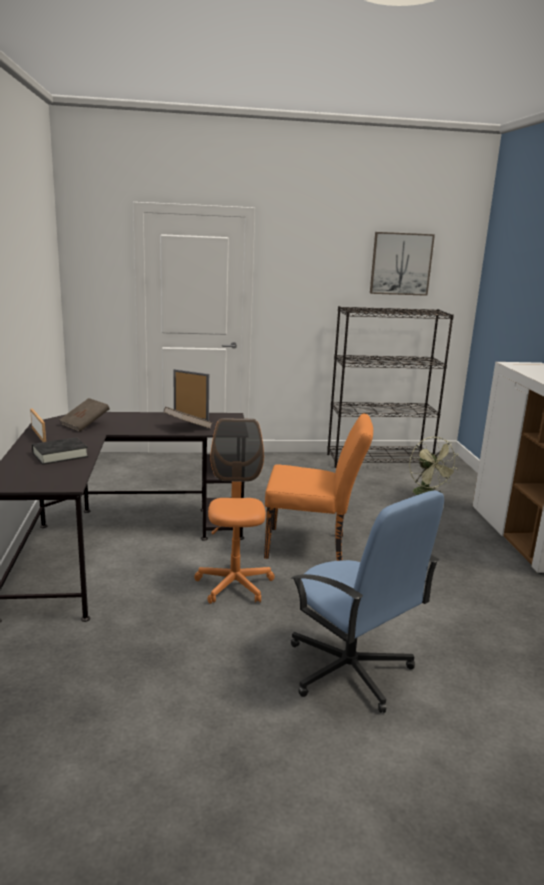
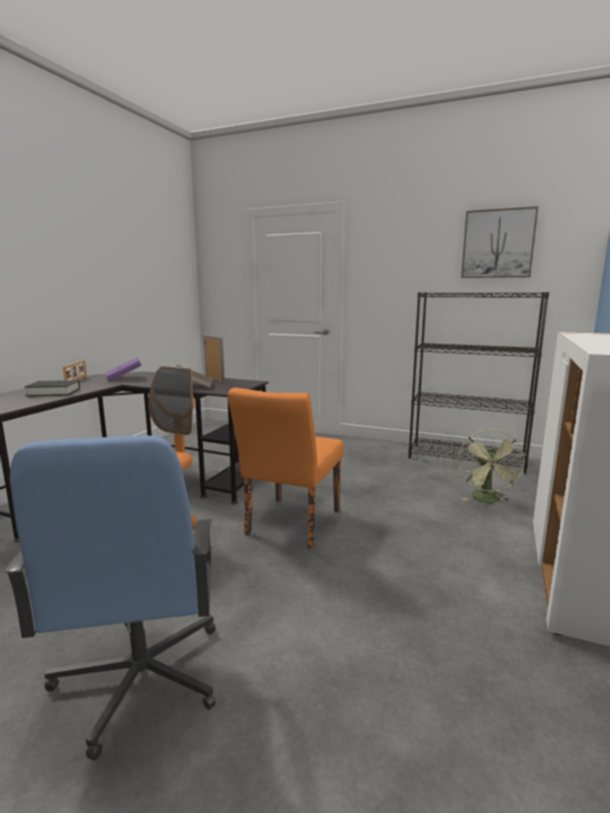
camera: 30 degrees right, 5 degrees down
(85, 425) = (124, 378): brown book -> purple book
(313, 547) = (289, 525): orange chair -> orange chair turned 75 degrees clockwise

